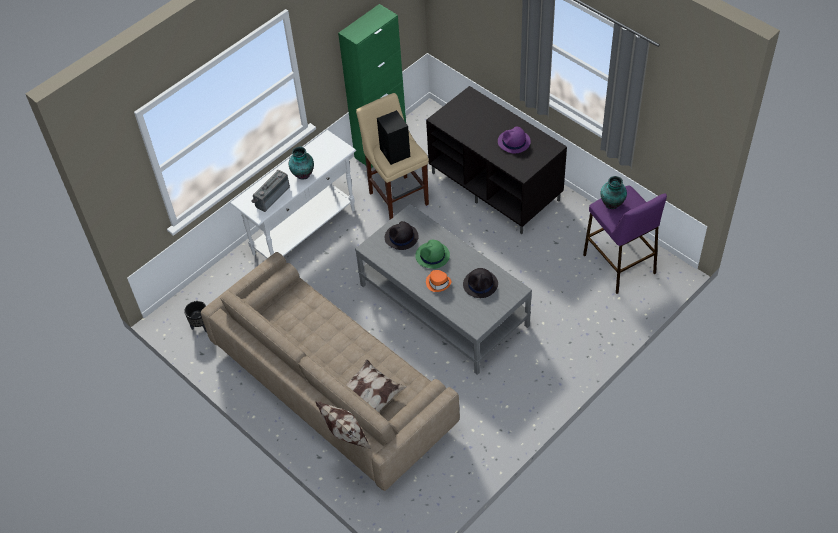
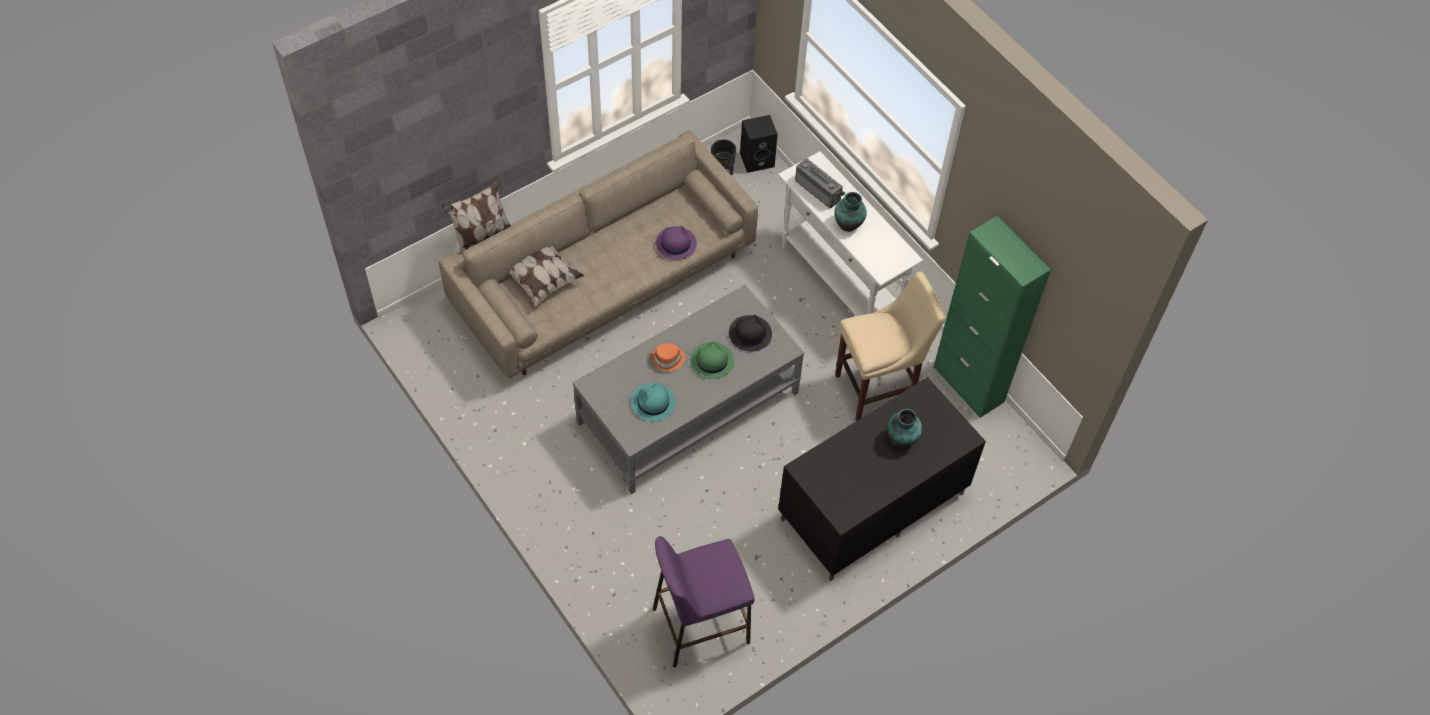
camera: 95 degrees right, 5 degrees up
(394, 152) = (874, 331): black speaker -> black speaker (757, 159)
(480, 284) = (653, 403): black hat -> turquoise hat
(514, 142) = (862, 471): purple hat -> purple hat (675, 243)
(612, 203) = (720, 563): vase -> vase (901, 440)

